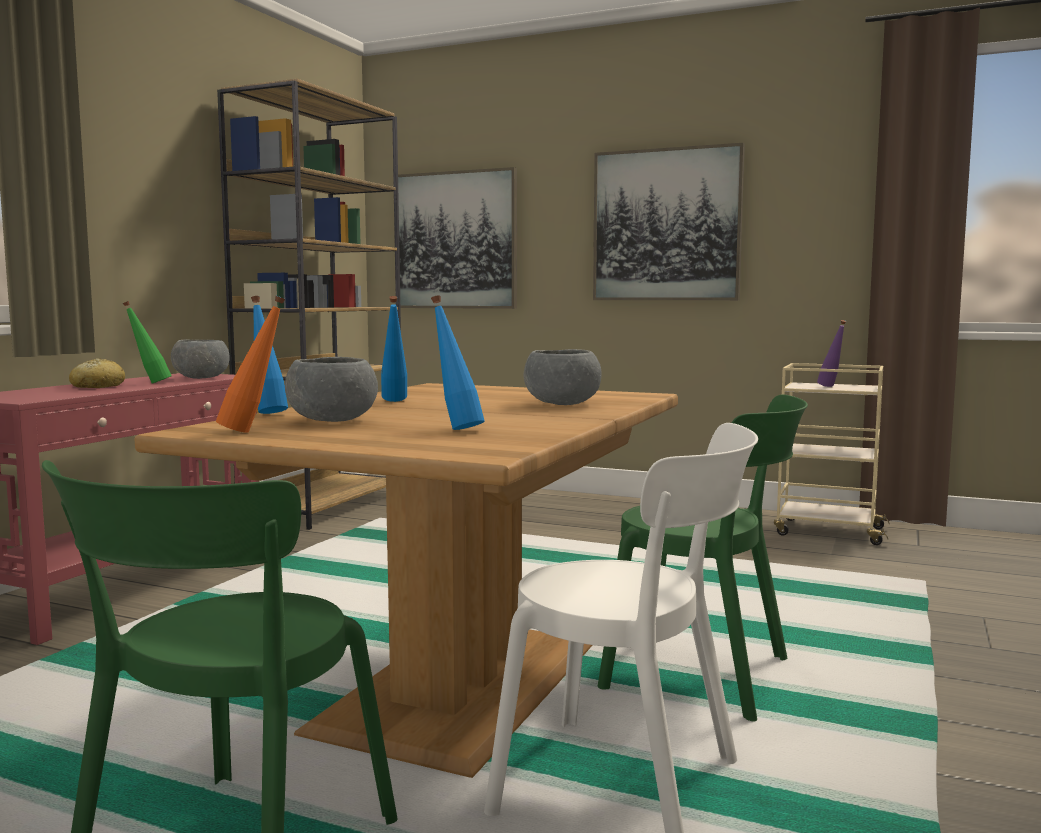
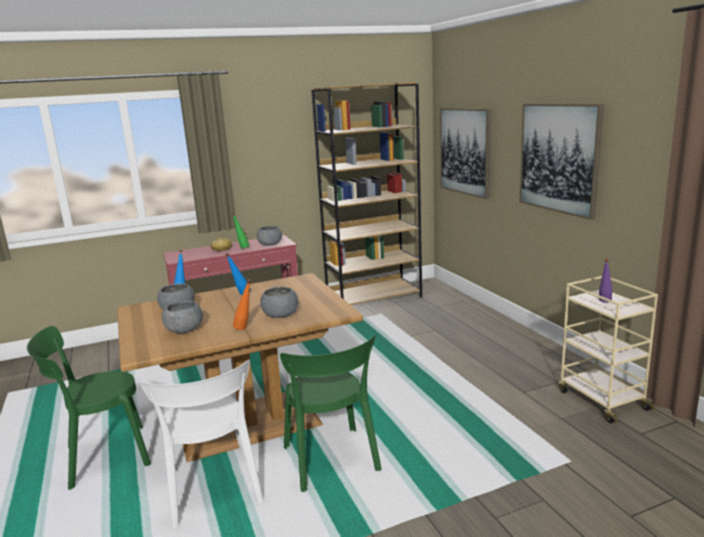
camera: 45 degrees right, 10 degrees up
(253, 431) = (140, 314): orange bottle -> orange bottle (245, 329)
(456, 429) = (184, 330): blue bottle -> grey bowl

